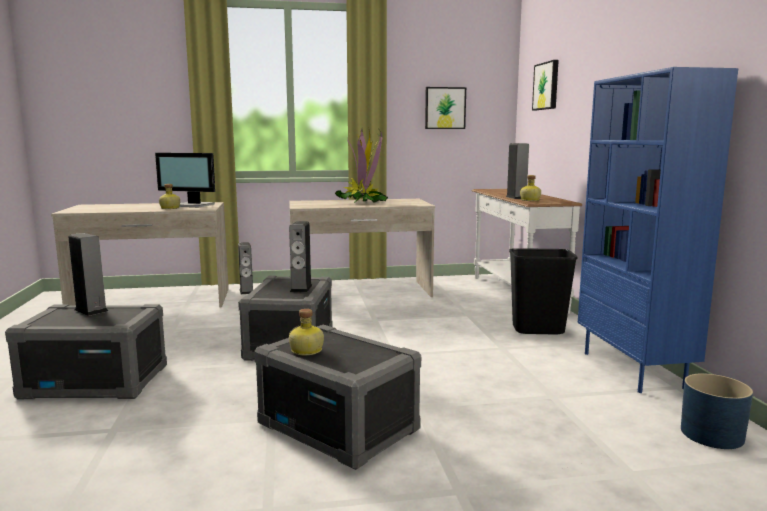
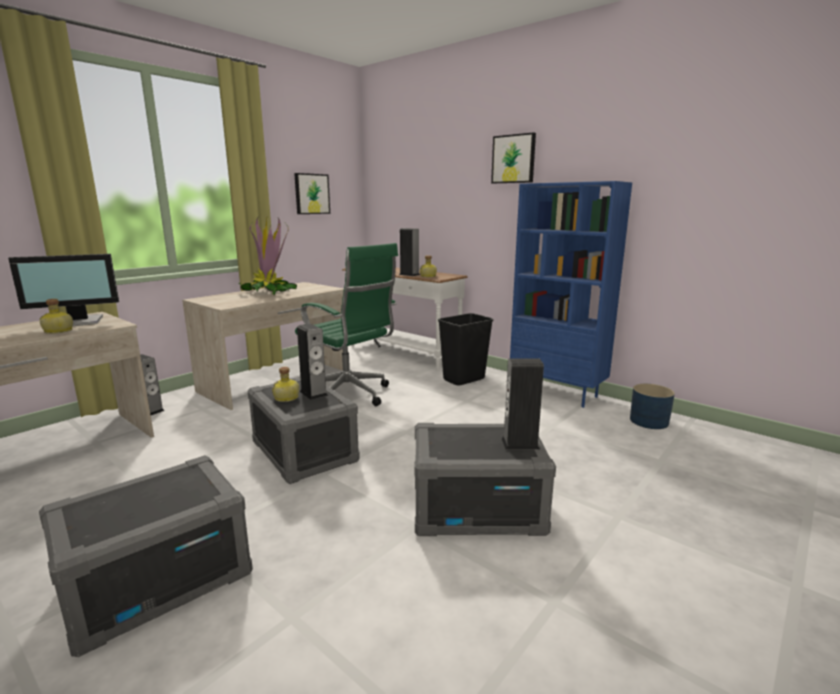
camera: 40 degrees left, 5 degrees up
(91, 310) = (128, 493): speaker -> speaker (520, 443)
(306, 351) = (462, 451): bottle -> bottle (287, 398)
(398, 316) = (350, 395): none -> green office chair
(546, 86) = (408, 178): picture -> picture (514, 159)

